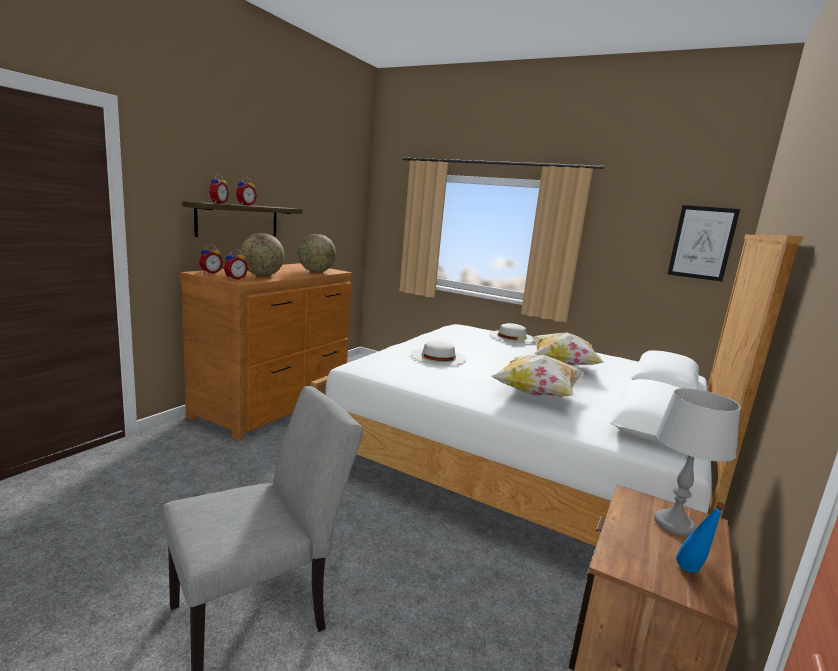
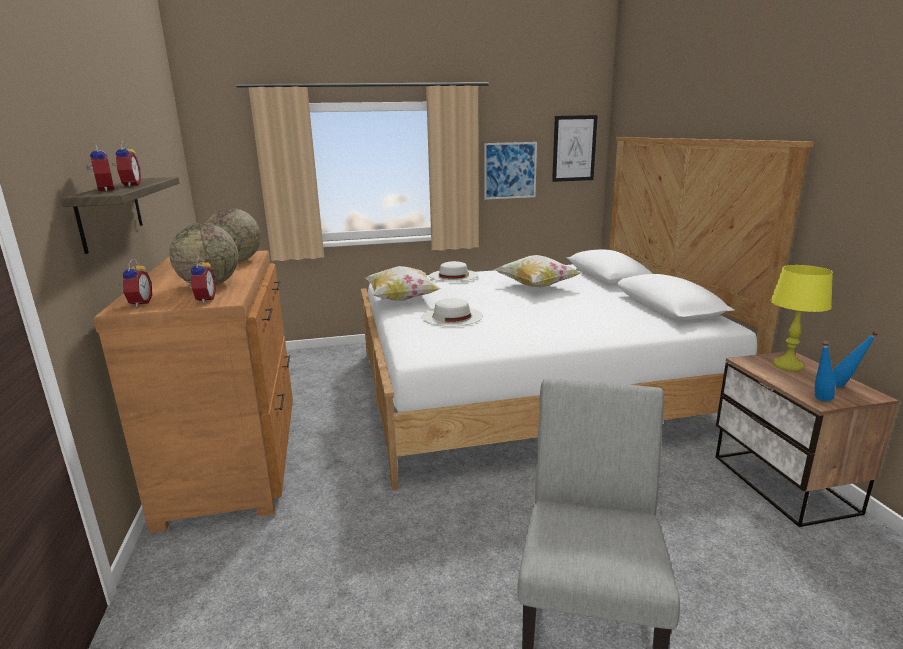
camera: 40 degrees left, 5 degrees up
(537, 393) = (580, 316): pillow -> pillow (401, 299)
(615, 561) = (819, 401): none -> blue bottle
(619, 255) = (510, 170): none -> picture
(674, 524) = (788, 366): grey table lamp -> yellow table lamp

